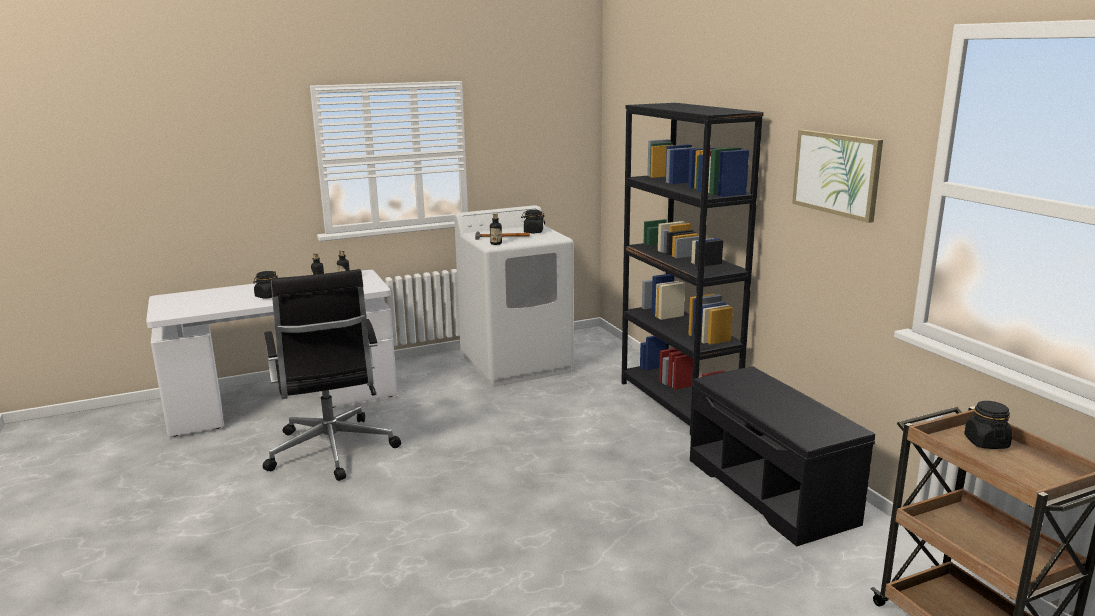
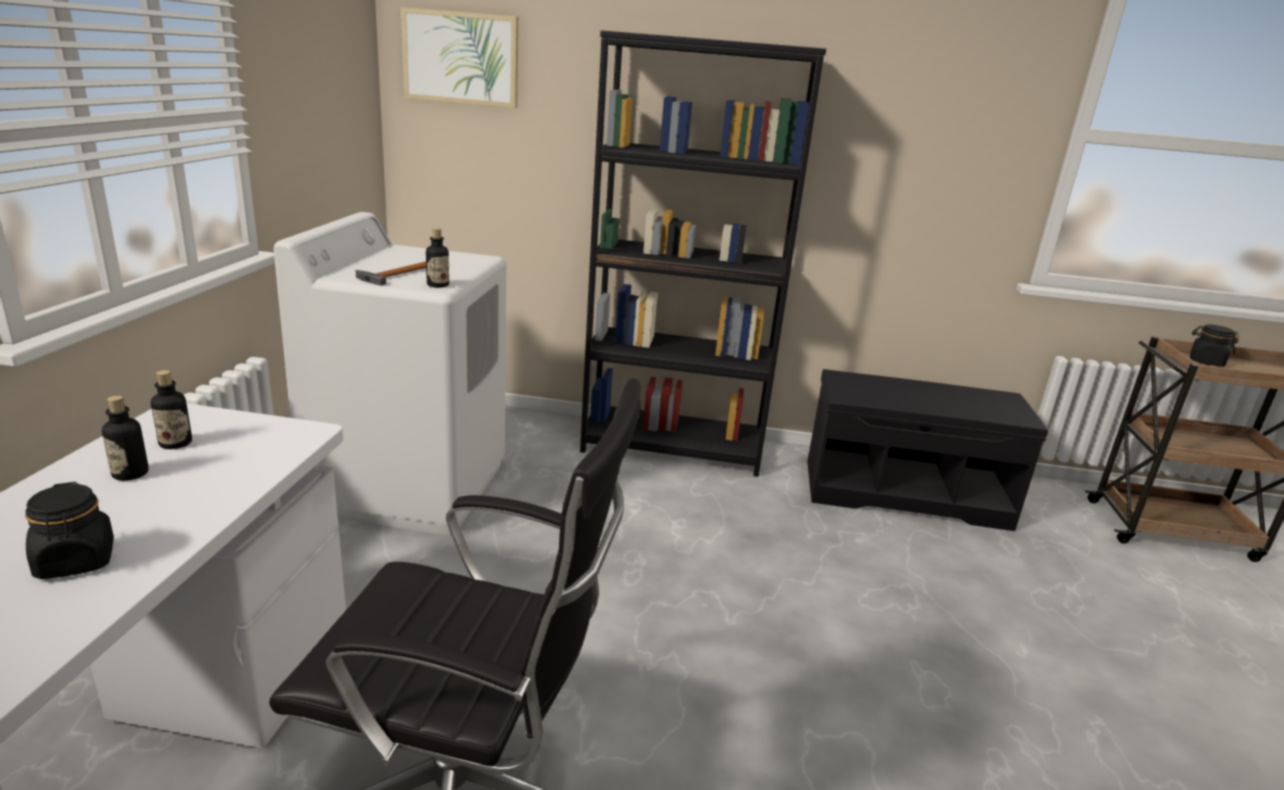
camera: 60 degrees left, 5 degrees up
(533, 232) = (422, 257): black jar -> none
(836, 173) = (934, 126): picture -> picture (461, 58)

